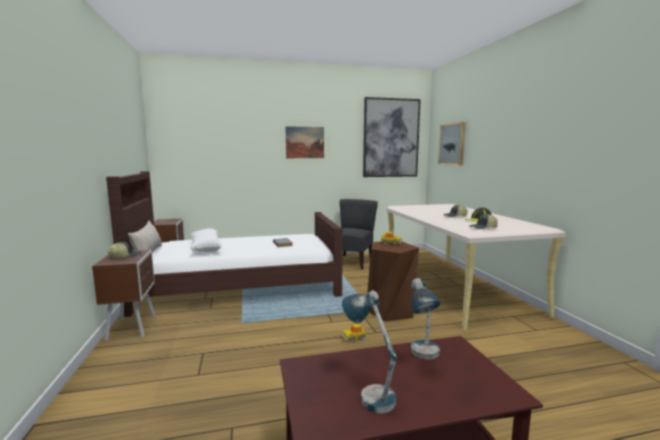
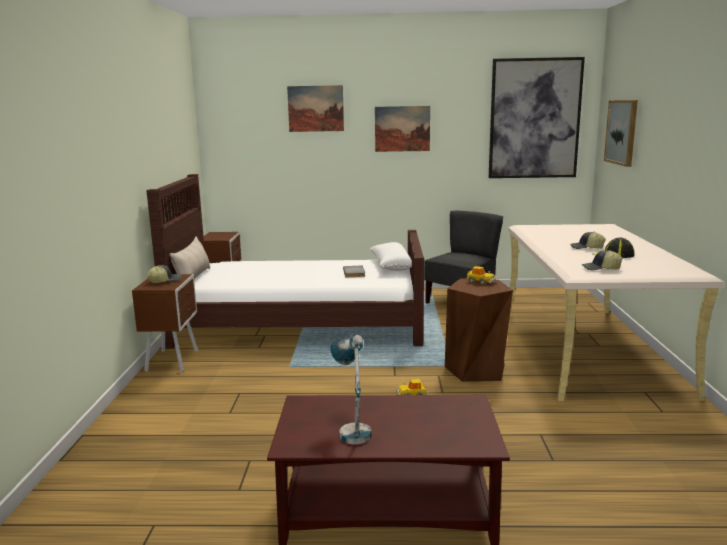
camera: 15 degrees right, 5 degrees up
(205, 248) = (258, 274): white pillow -> white pillow (390, 266)
(242, 126) = (315, 108): none -> picture
(423, 358) = (426, 409): table lamp -> none

